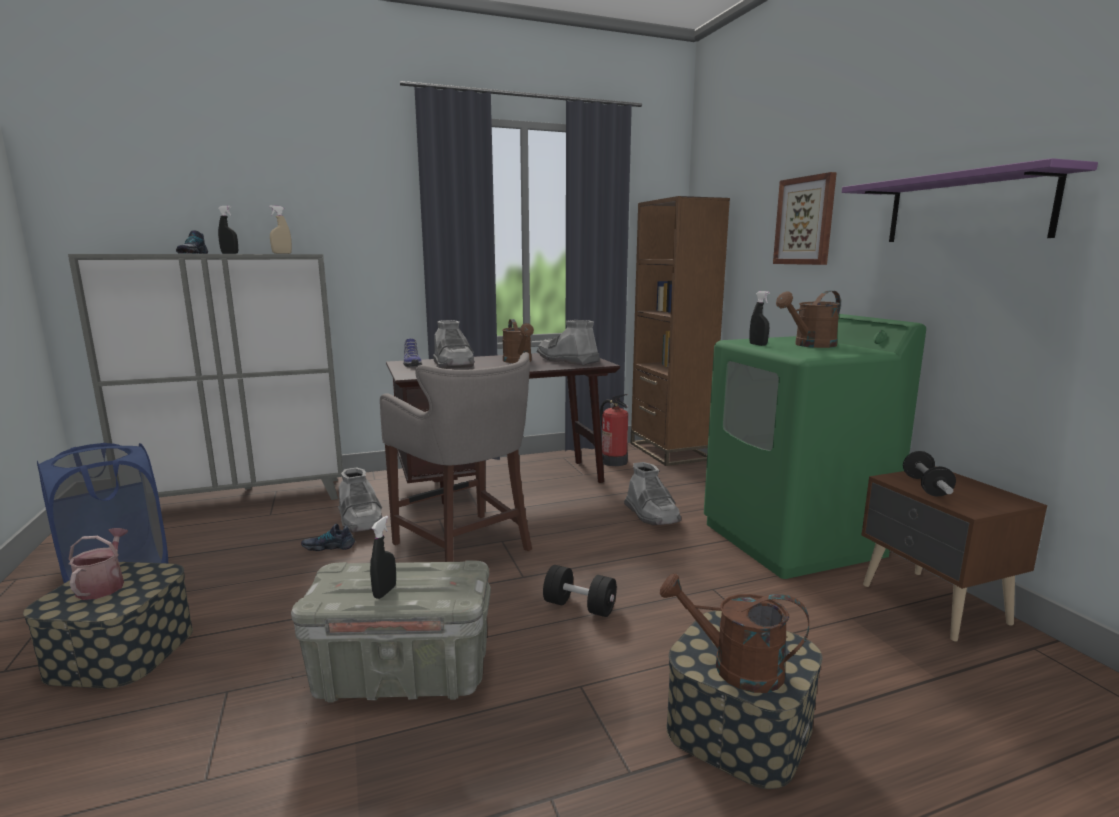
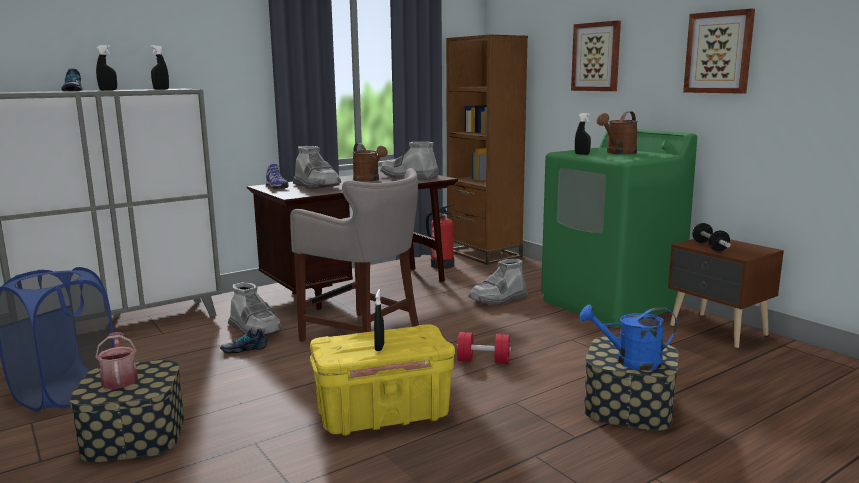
camera: 15 degrees left, 0 degrees up
(282, 253) = (161, 89): beige spray bottle -> black spray bottle
(401, 675) = (382, 415): grey storage box -> yellow storage box
(579, 606) = (483, 361): black dumbbell -> red dumbbell
(652, 515) = (498, 299): grey boot -> grey boot turned 90 degrees clockwise
(734, 668) = (630, 361): brown watering can -> blue watering can
(966, 209) = (719, 52): purple shelf -> picture

